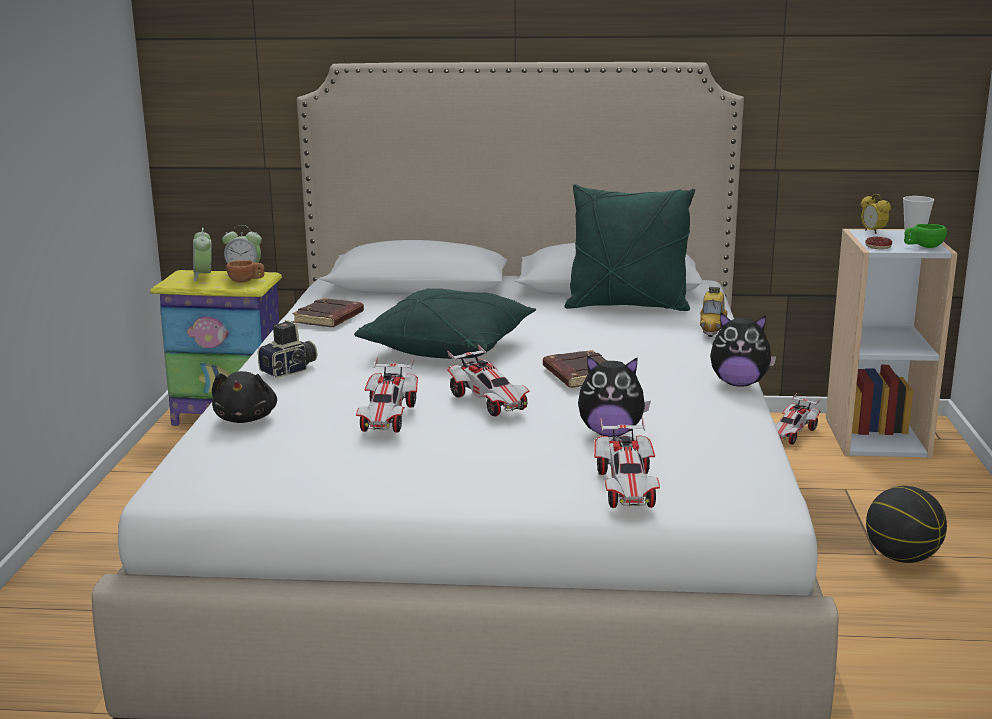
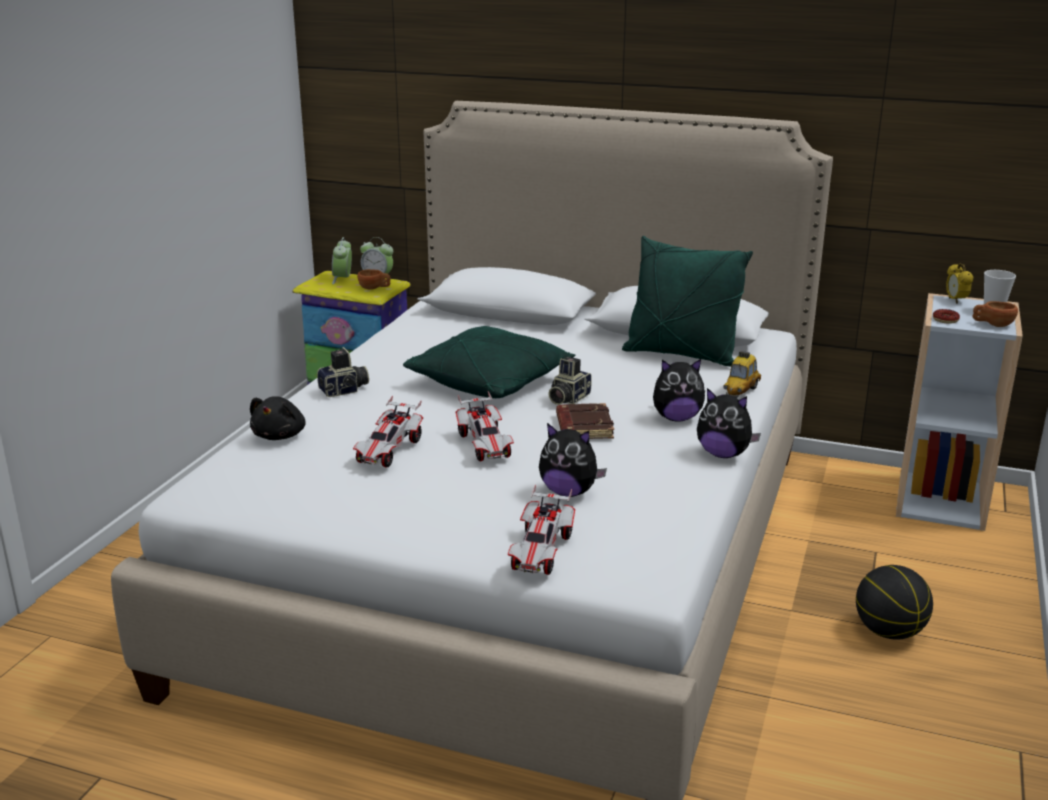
camera: 15 degrees right, 5 degrees up
(329, 319) = (410, 339): brown book -> none
(542, 353) = (567, 398): none -> camera
(667, 358) = (676, 418): none -> plush toy
(792, 434) = (856, 486): toy car -> none
(923, 247) = (992, 324): green cup -> brown cup

